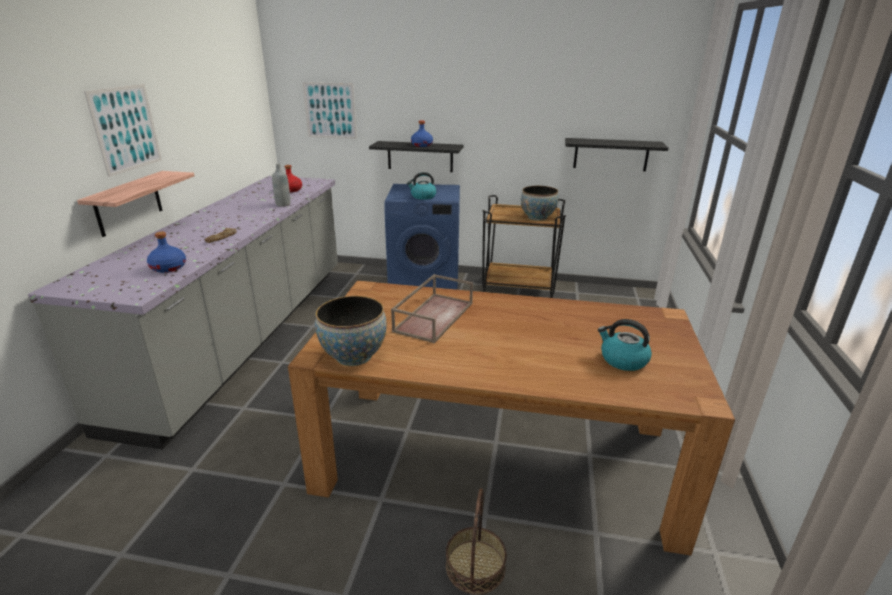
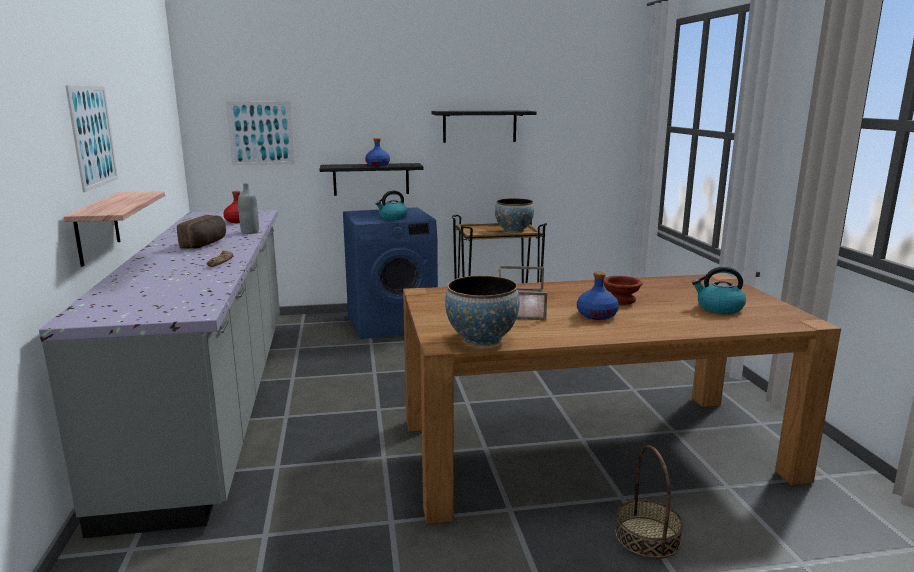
camera: 20 degrees left, 10 degrees down
(169, 268) = (196, 289): blue bottle -> blue bottle (596, 315)
(237, 214) = (206, 244): none -> bread
(533, 329) = (621, 299): none -> brown bowl
(611, 154) = (569, 164): black shelf -> black shelf (479, 126)

